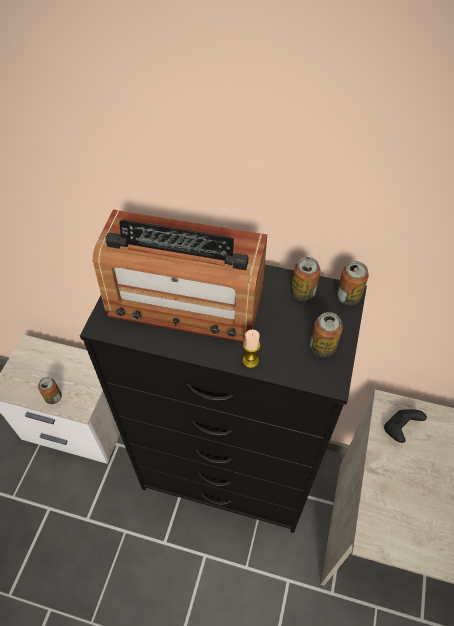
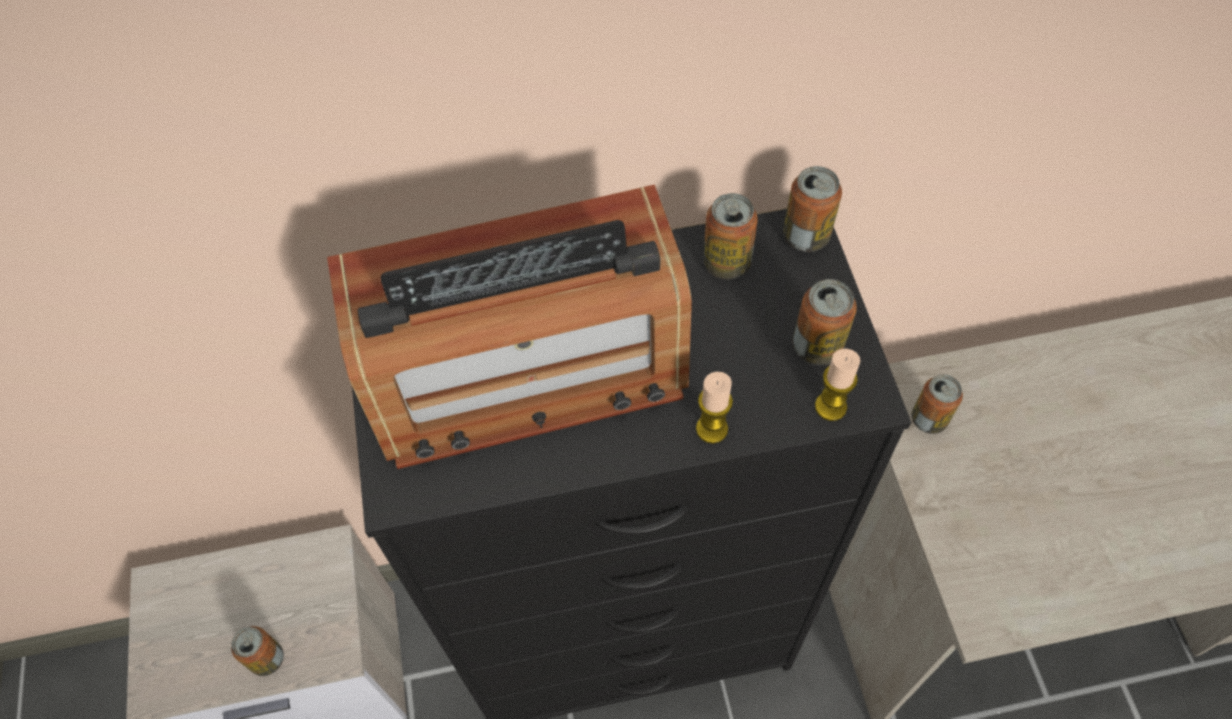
camera: 25 degrees left, 5 degrees up
(312, 376) = (830, 407): none -> candle
(399, 429) = (929, 419): black game controller -> can

